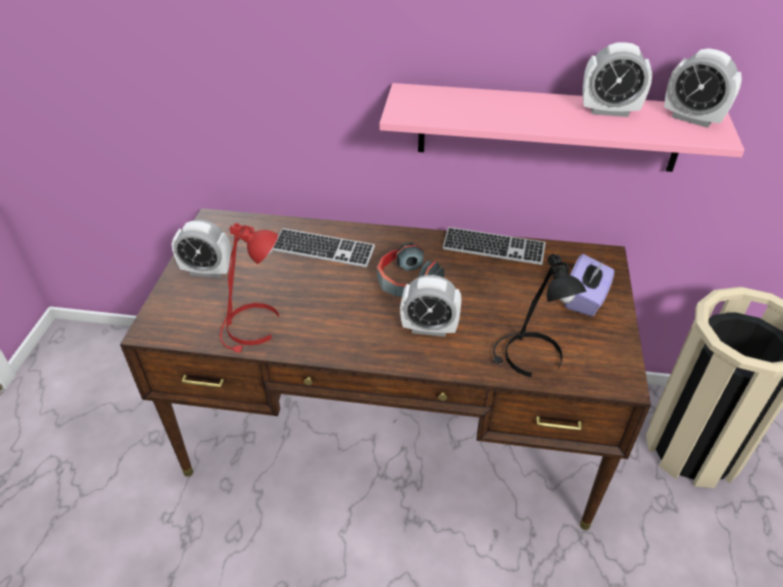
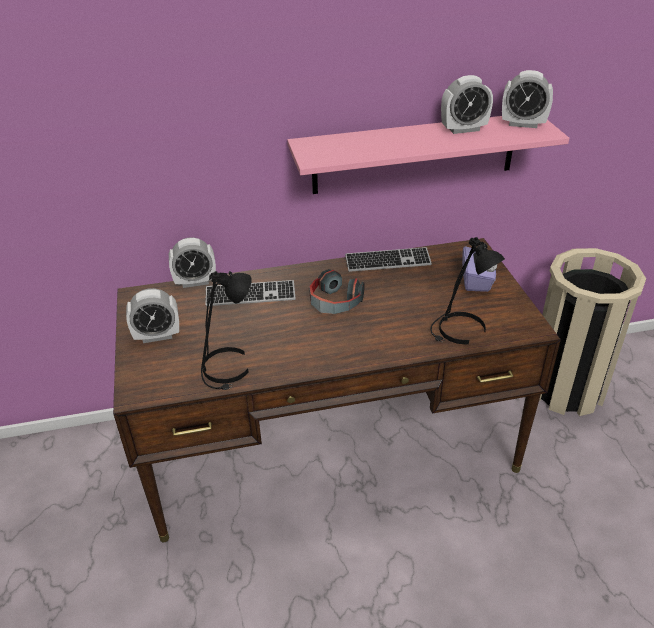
camera: 20 degrees left, 5 degrees down
(253, 328) = (227, 369): red table lamp -> black table lamp
(429, 328) = (373, 331): alarm clock -> alarm clock (195, 282)

